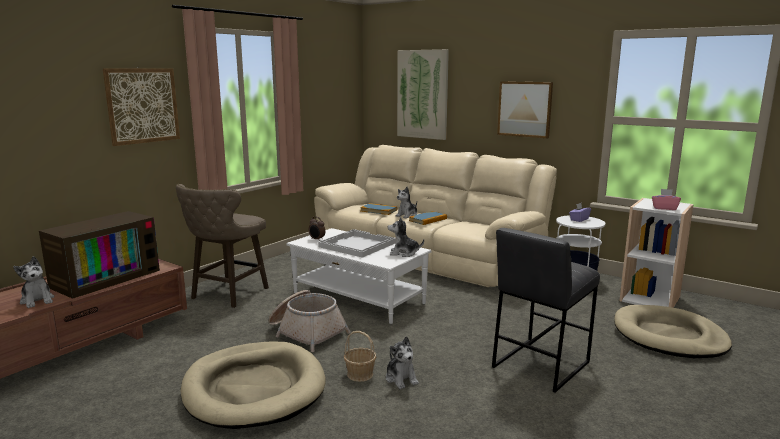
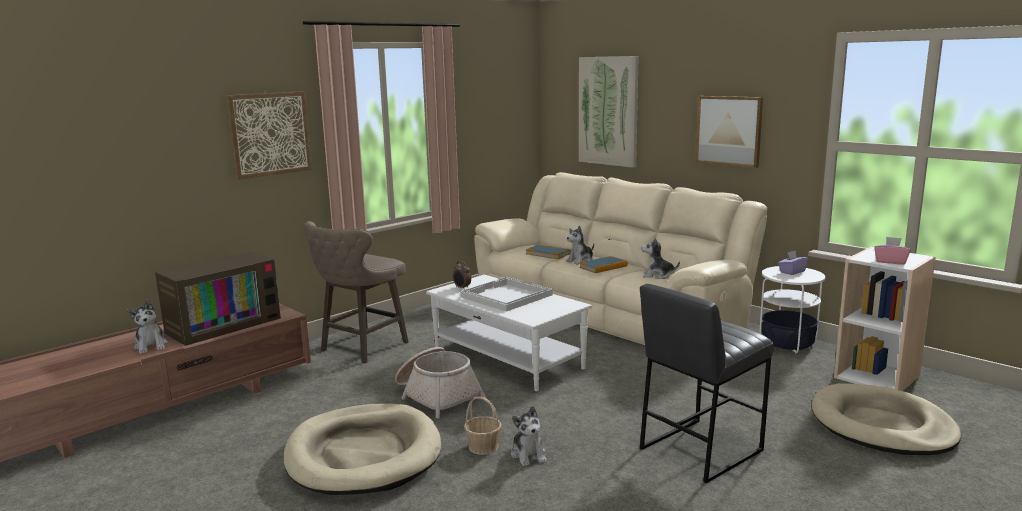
camera: 10 degrees right, 0 degrees up
(404, 253) = (557, 308): plush toy -> plush toy (658, 276)

